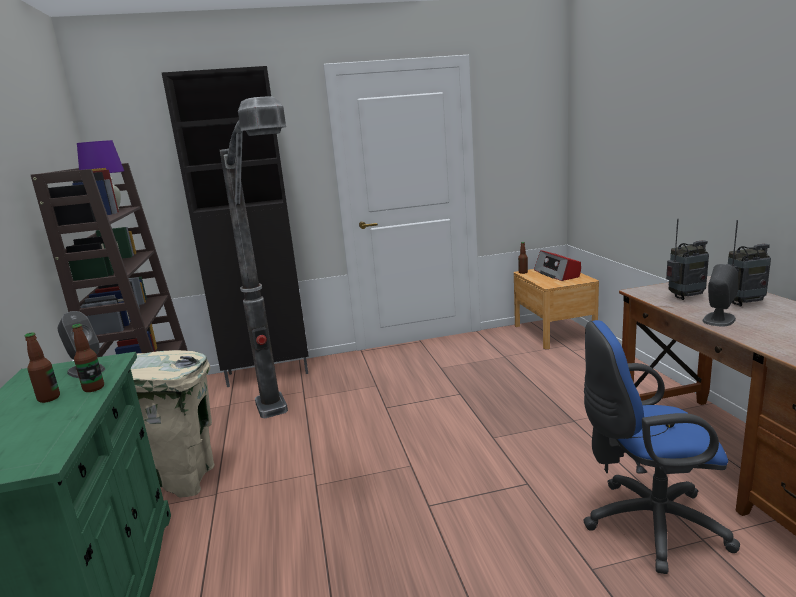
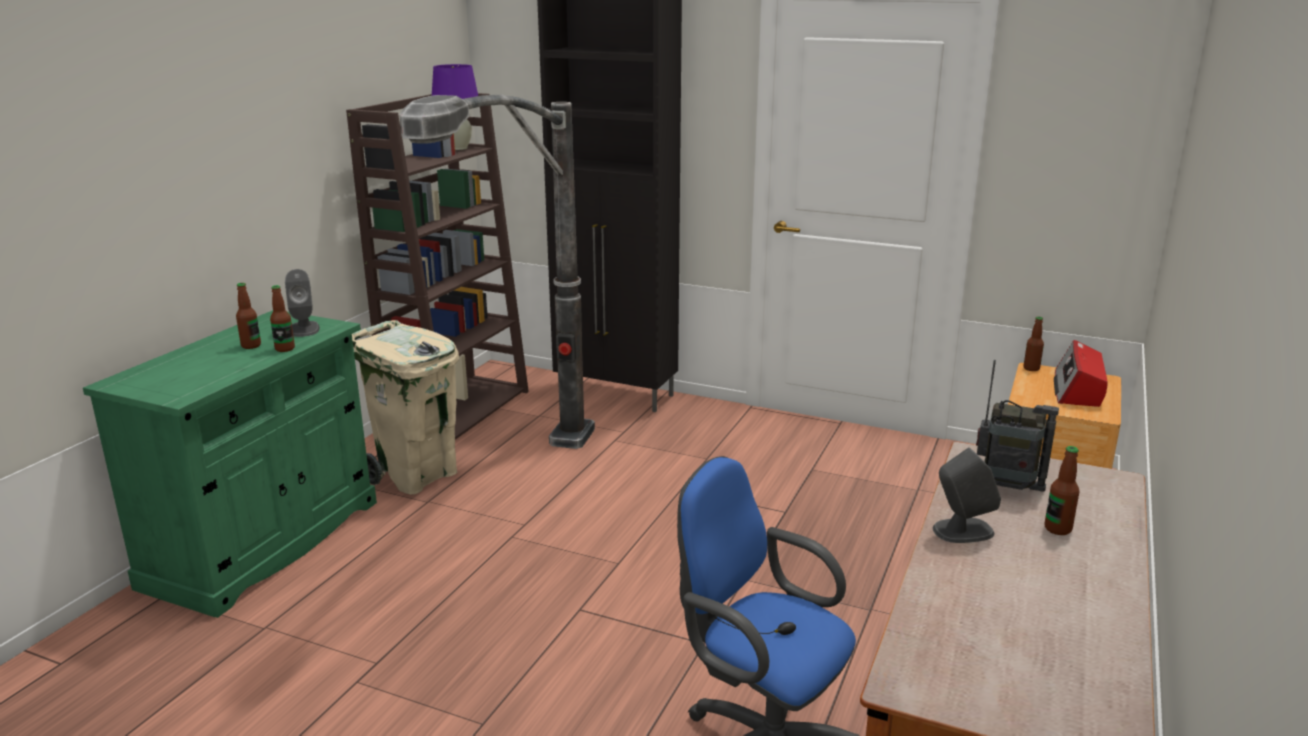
camera: 35 degrees right, 5 degrees up
(744, 304) = (1057, 529): radio -> bottle

